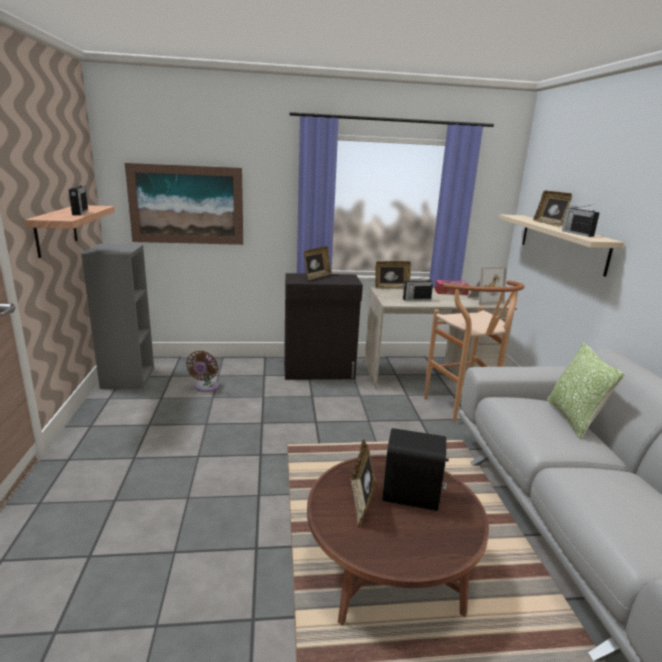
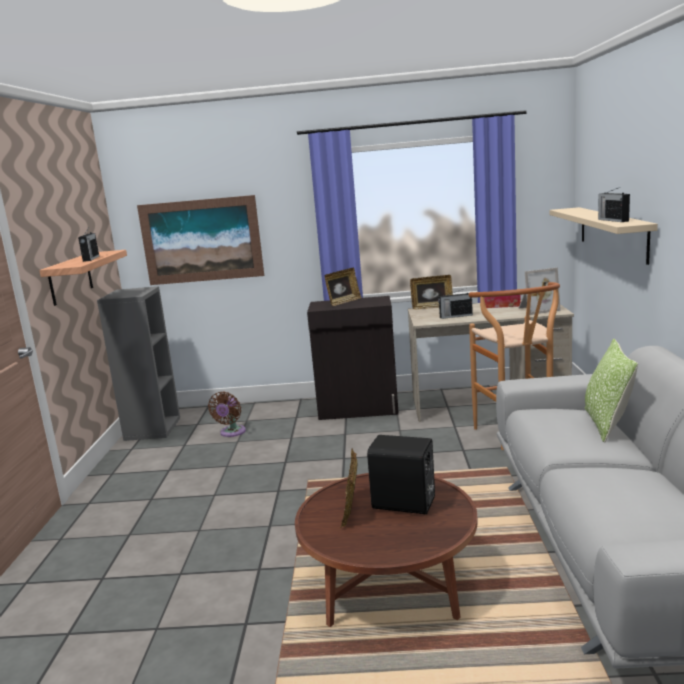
camera: 10 degrees right, 5 degrees down
(549, 224) = (596, 213): picture frame -> none

